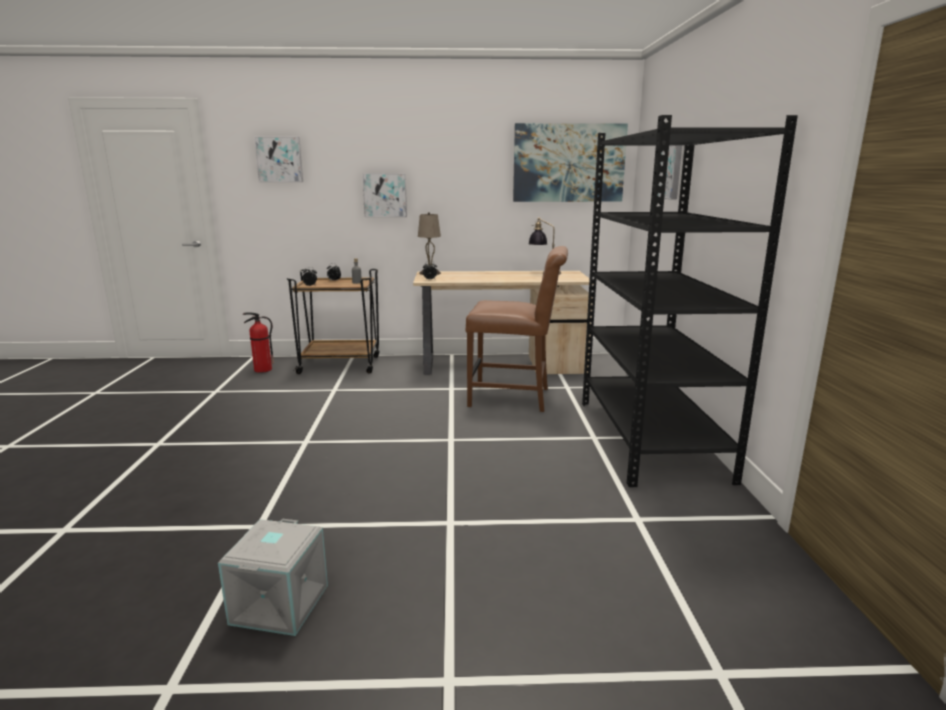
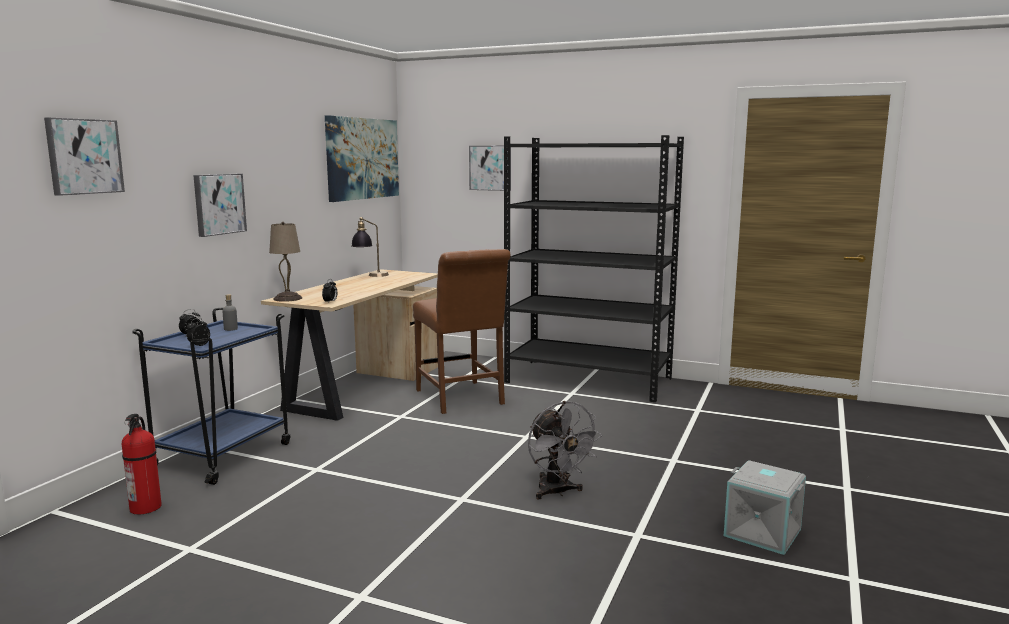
camera: 65 degrees left, 5 degrees down
(334, 475) = (557, 492): none -> grey fan
(341, 365) = (224, 455): brown cart -> blue cart
(514, 398) = (461, 399): brown chair -> brown chair turned 120 degrees clockwise

